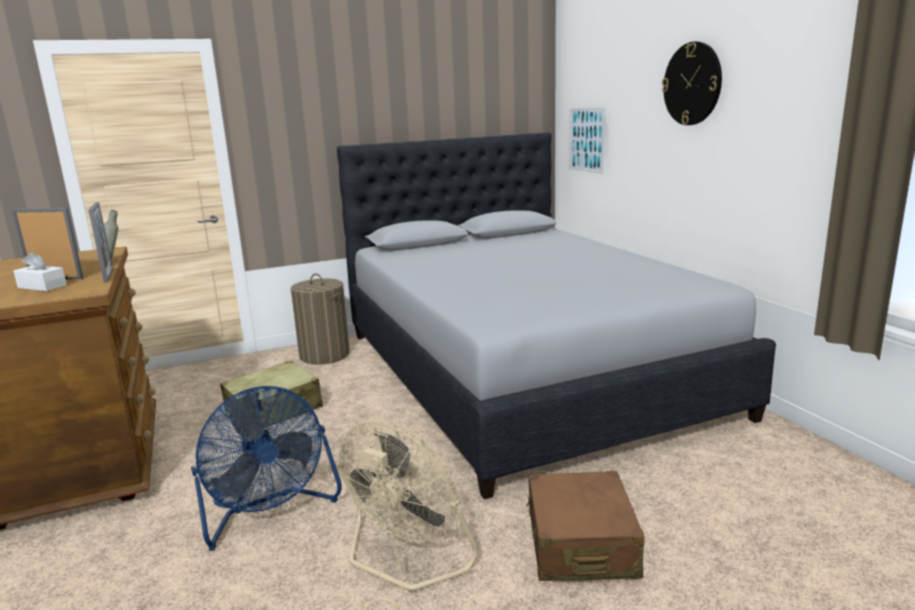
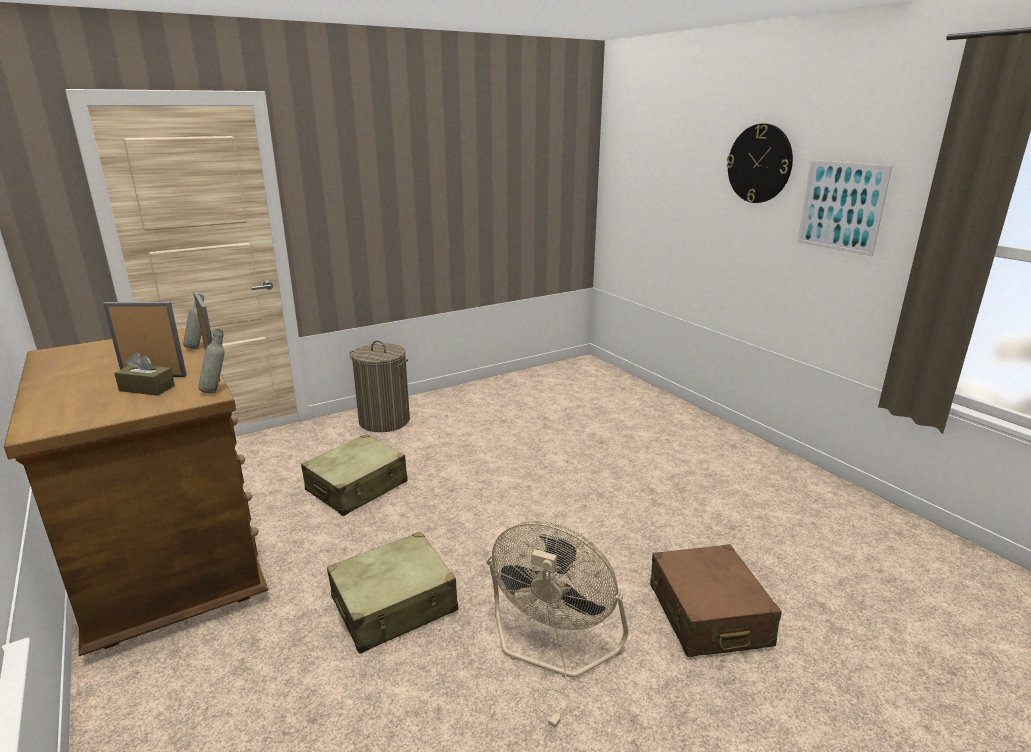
camera: 10 degrees left, 5 degrees up
(42, 286) = (147, 388): white tissue box -> brown tissue box
(98, 288) = (217, 391): none -> grey bottle
(263, 513) = (394, 605): blue fan -> beige suitcase
(523, 371) = (589, 434): grey bed -> none
(586, 140) = (635, 203): picture -> picture (841, 206)

